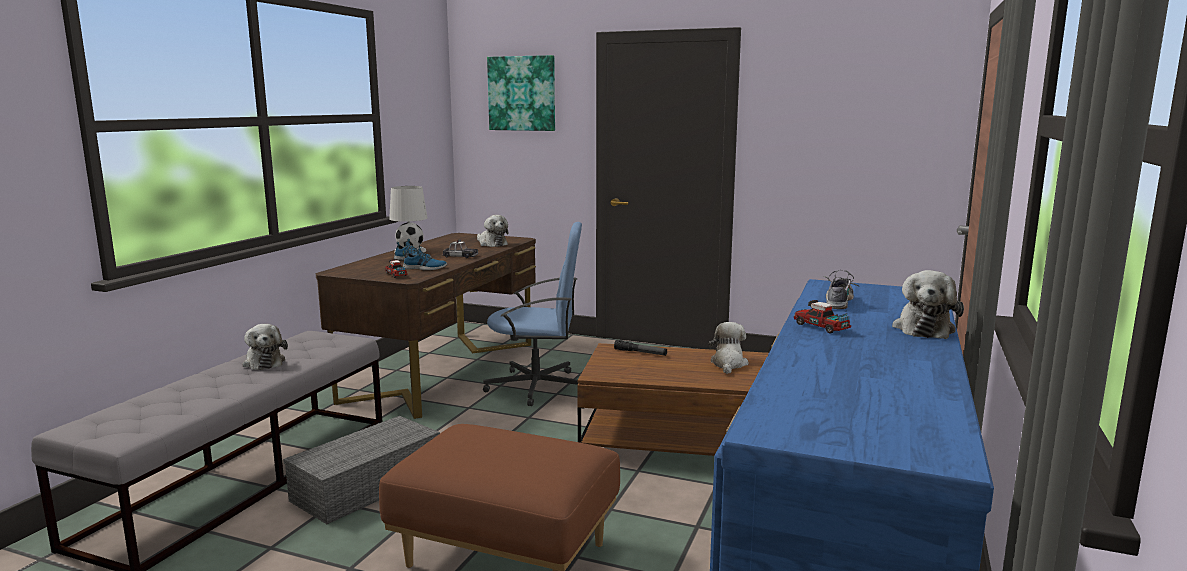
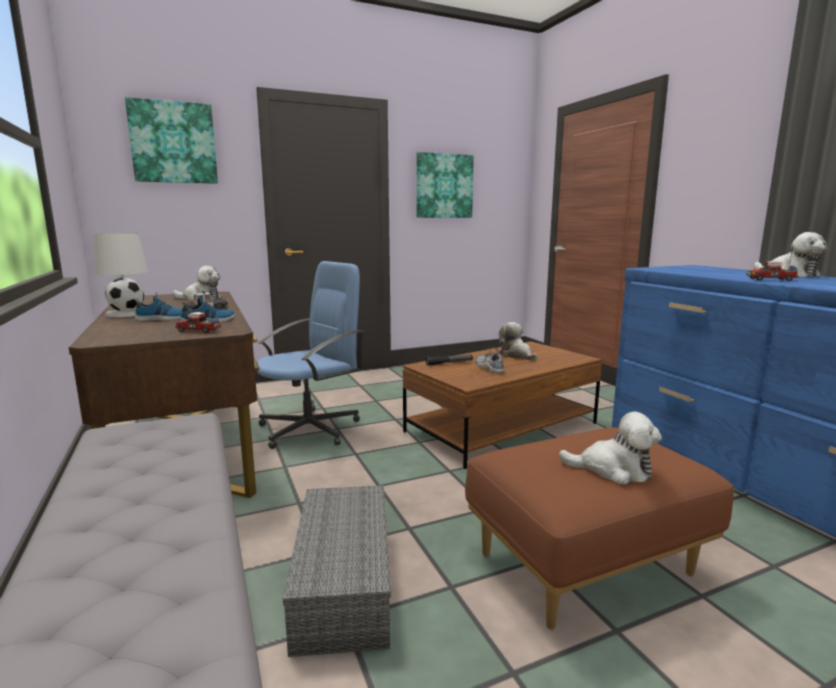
camera: 45 degrees left, 0 degrees up
(264, 362) = (132, 480): plush toy -> plush toy (613, 470)
(815, 129) = (444, 186): none -> picture
(838, 302) = (702, 272): shoe -> shoe (489, 368)

